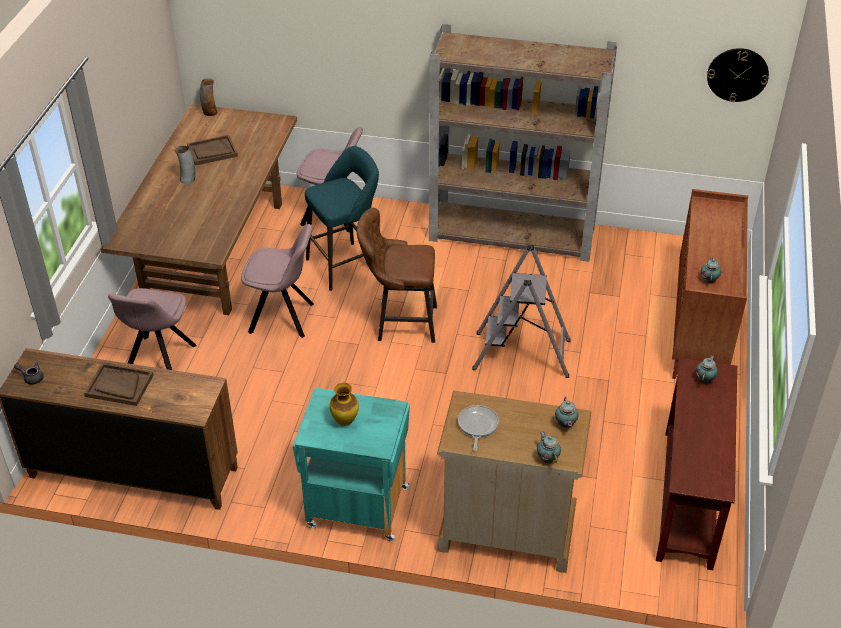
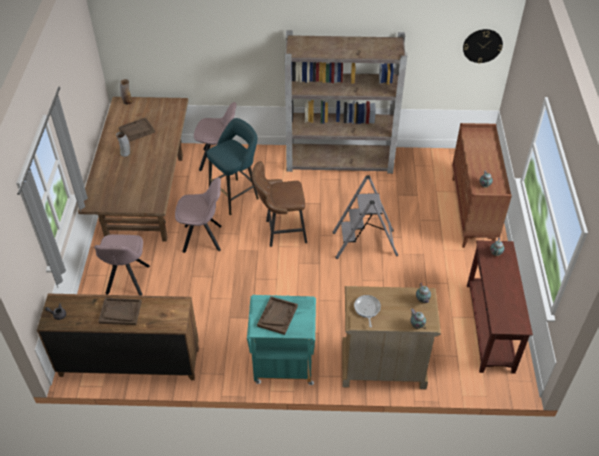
camera: 10 degrees left, 5 degrees up
(345, 421) = (277, 316): vase -> brown tray

